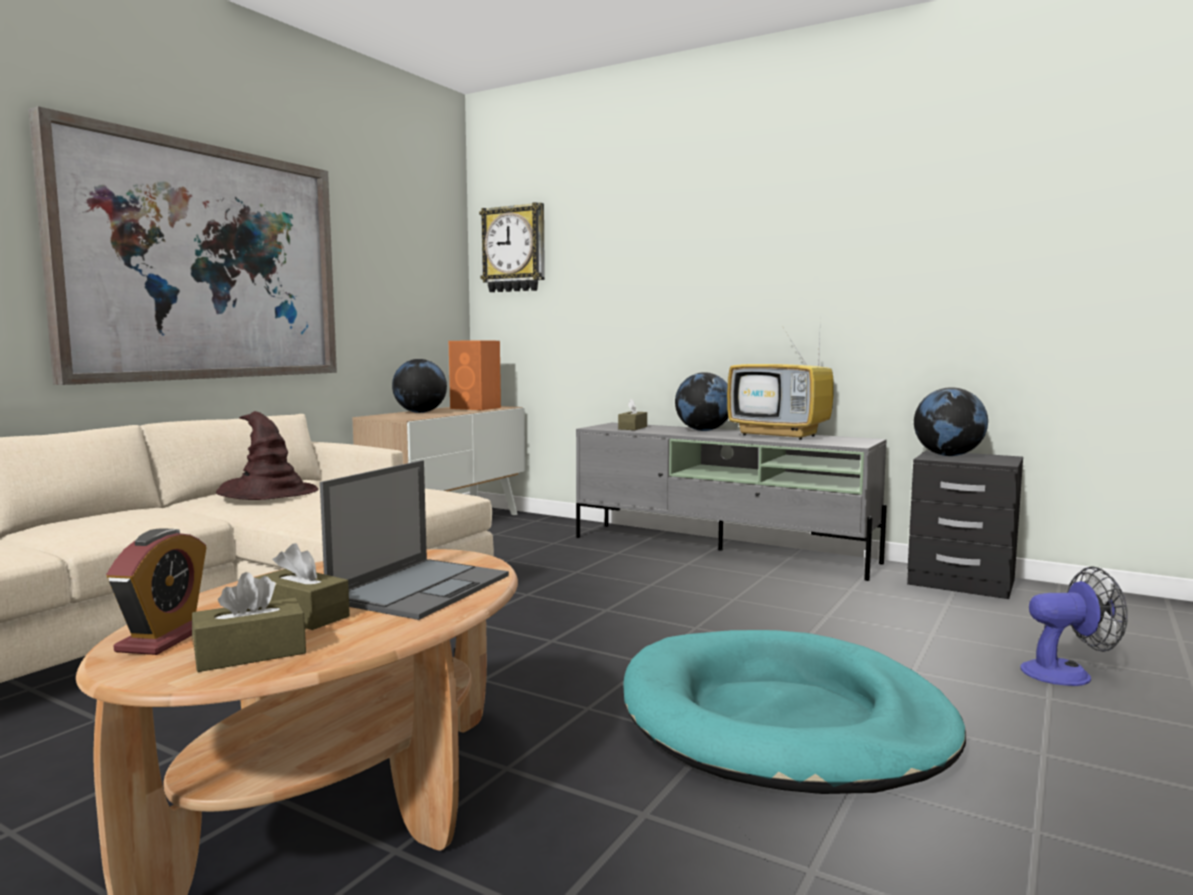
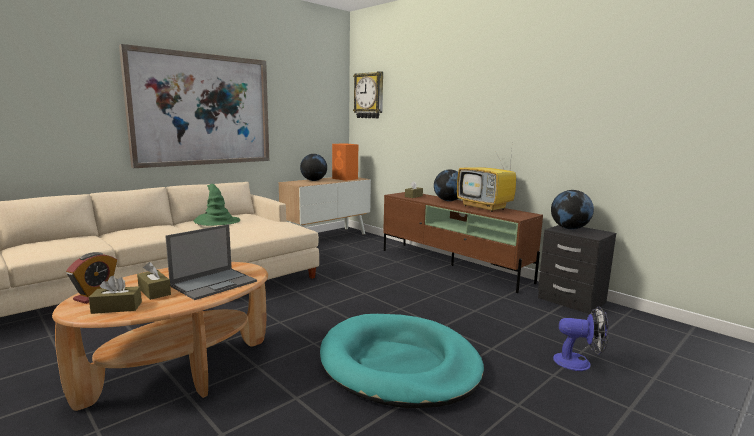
camera: 15 degrees right, 5 degrees up
(268, 493) = (217, 222): brown hat -> green hat
(721, 550) = (452, 265): grey tv stand -> brown tv stand

